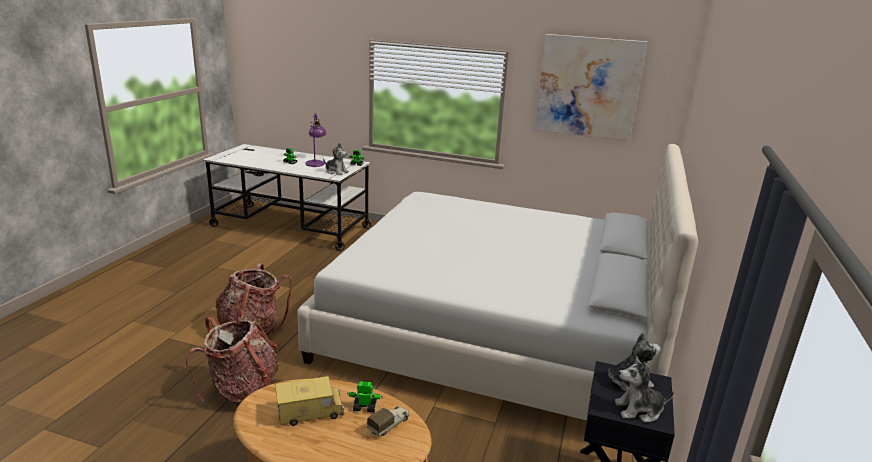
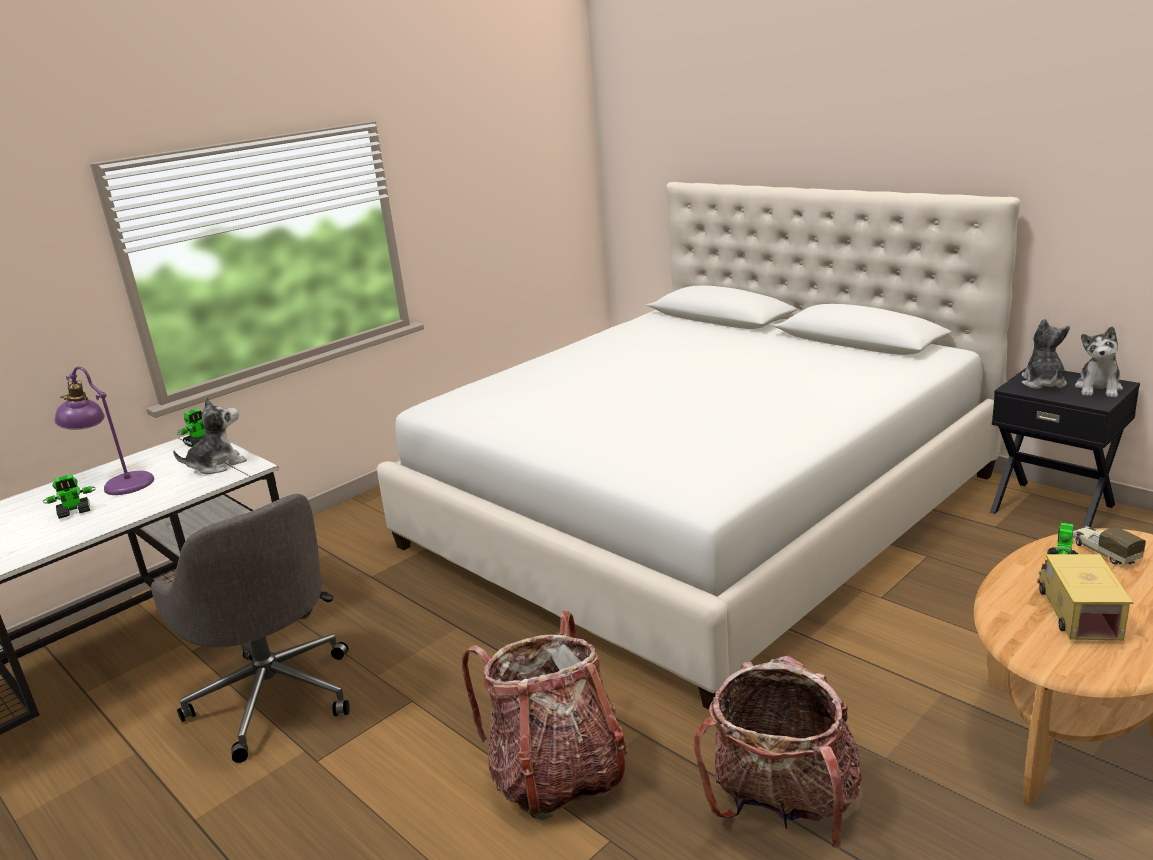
camera: 60 degrees left, 0 degrees up
(284, 261) = (275, 699): none -> grey office chair
(588, 87) = (494, 151): picture -> none

